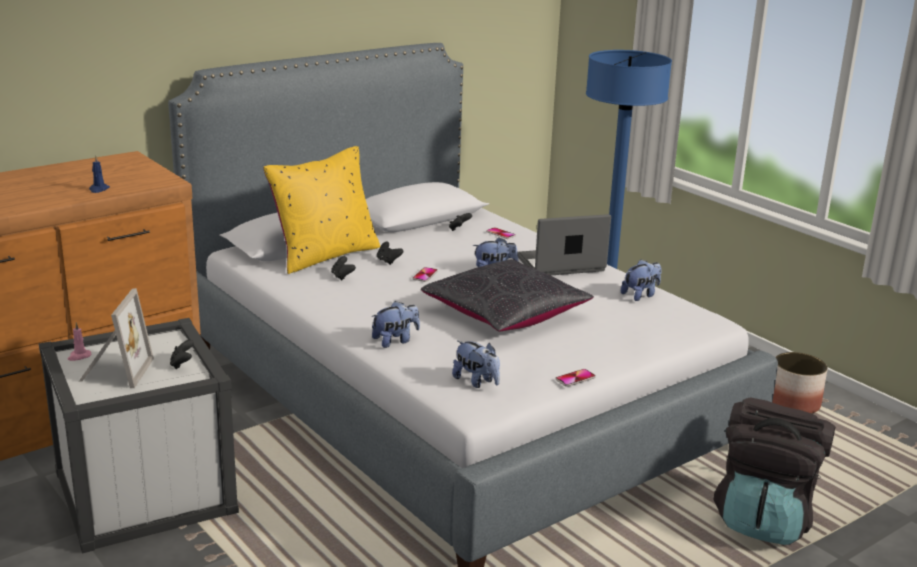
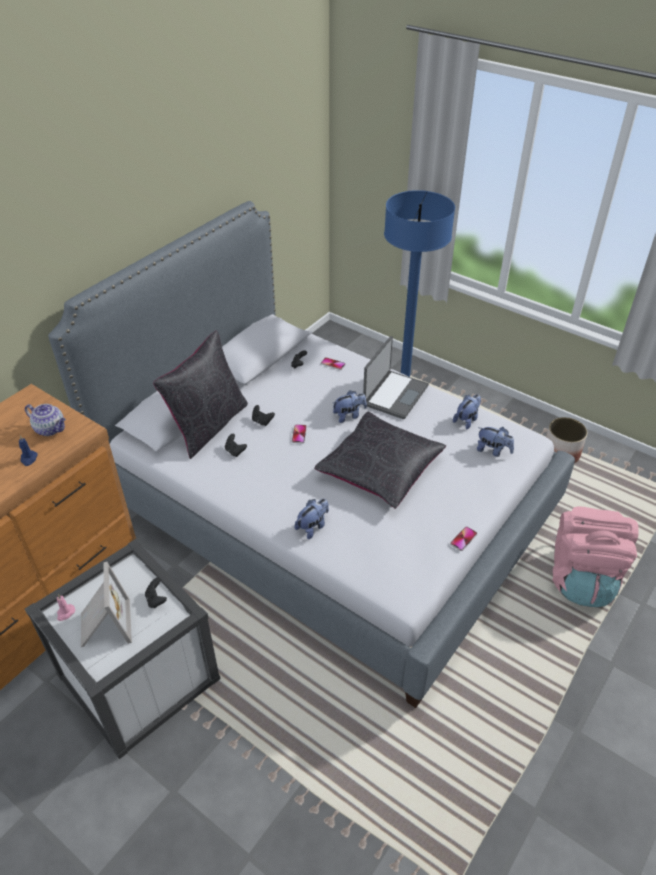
camera: 15 degrees left, 20 degrees up
(135, 176) = (51, 429): none -> teapot
(324, 255) = (208, 425): yellow pillow -> black pillow
(476, 382) = (396, 564): plush toy -> plush toy (493, 451)
(561, 265) = (394, 395): laptop -> laptop turned 150 degrees clockwise
(764, 518) = (582, 578): black backpack -> pink backpack

